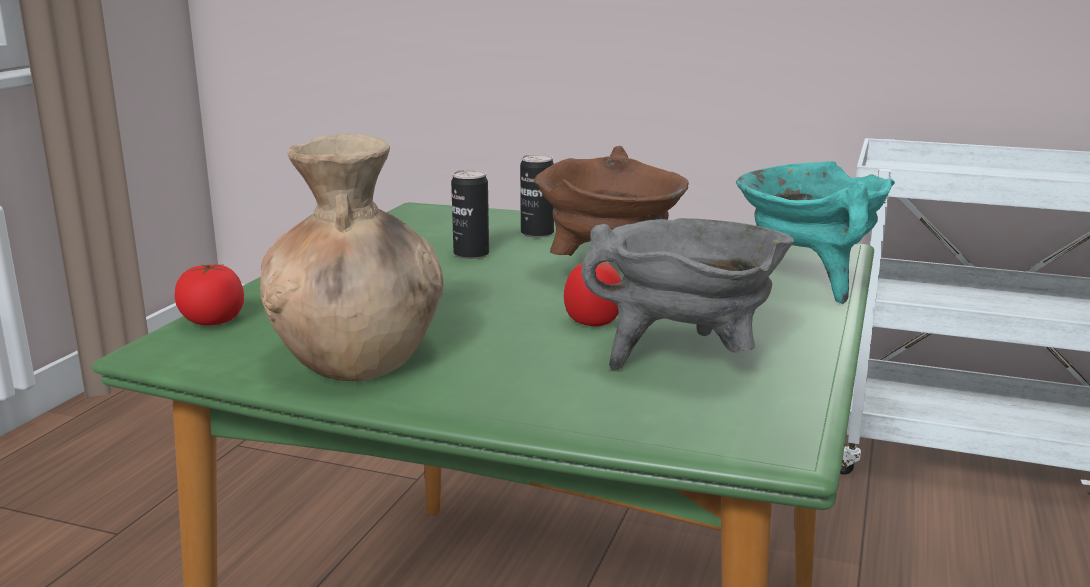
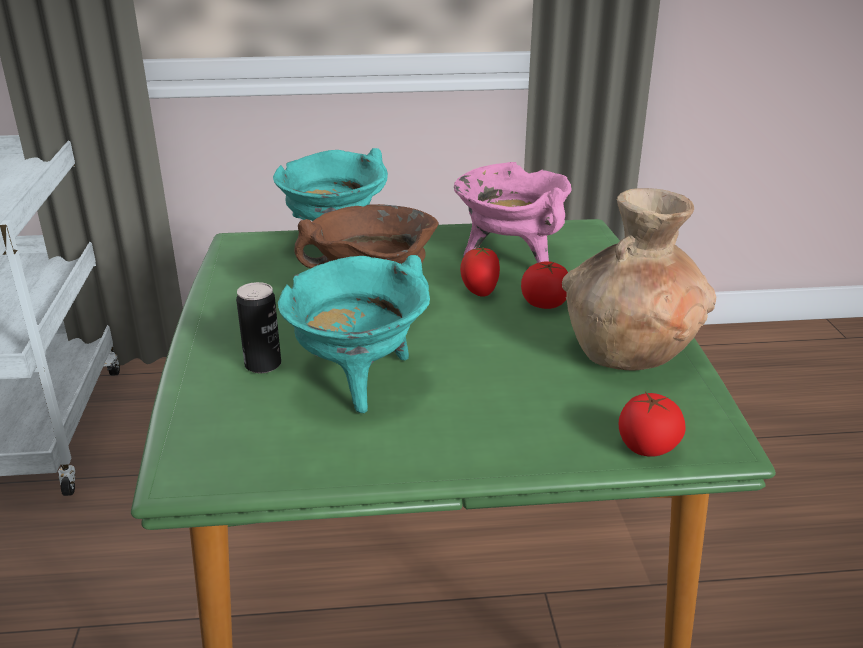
camera: 115 degrees left, 10 degrees up
(471, 254) = (359, 380): can -> turquoise cooking pot
(525, 347) = (545, 303): none -> tomato
(687, 360) = (510, 257): grey cooking pot -> pink cooking pot

